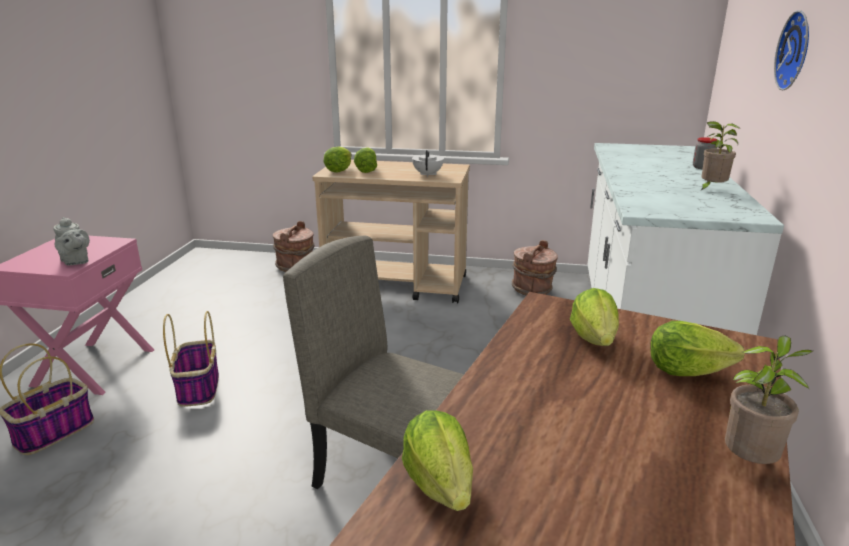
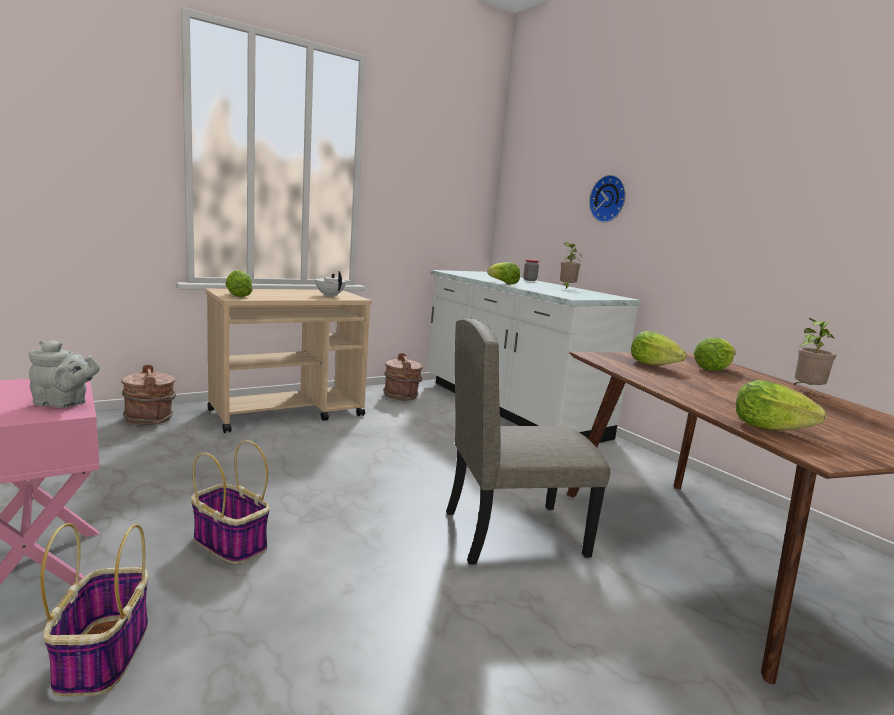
camera: 45 degrees left, 10 degrees down
(367, 170) = (265, 294): lettuce -> lettuce (503, 283)

